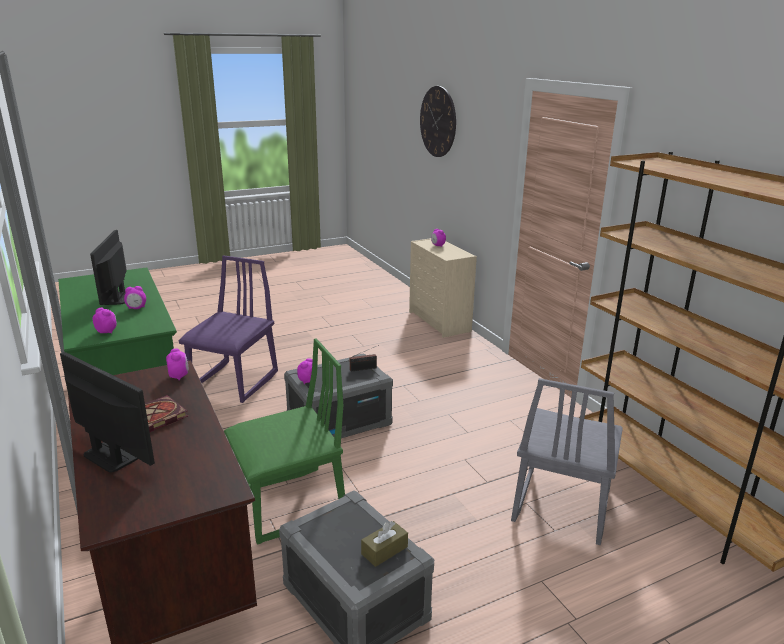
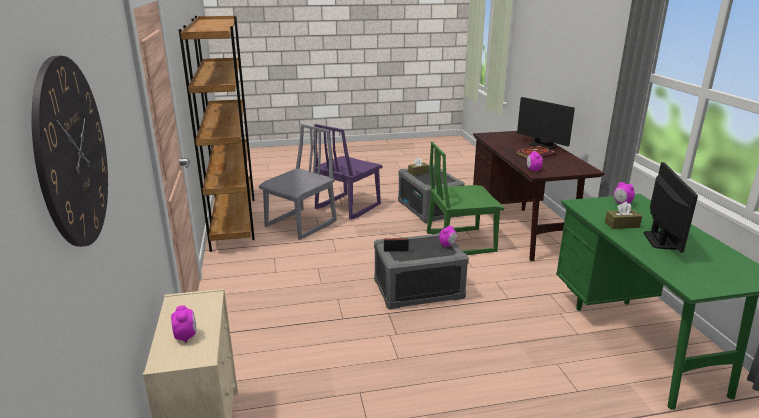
camera: 165 degrees left, 0 degrees up
(136, 308) = (622, 225): alarm clock -> brown tissue box
(235, 382) = (528, 350): purple chair -> purple chair (347, 207)

